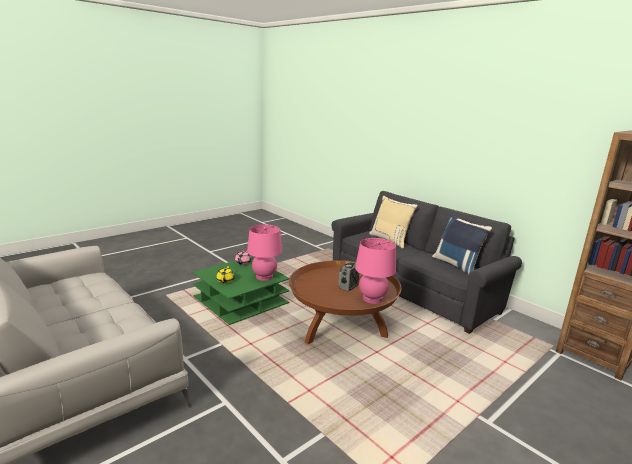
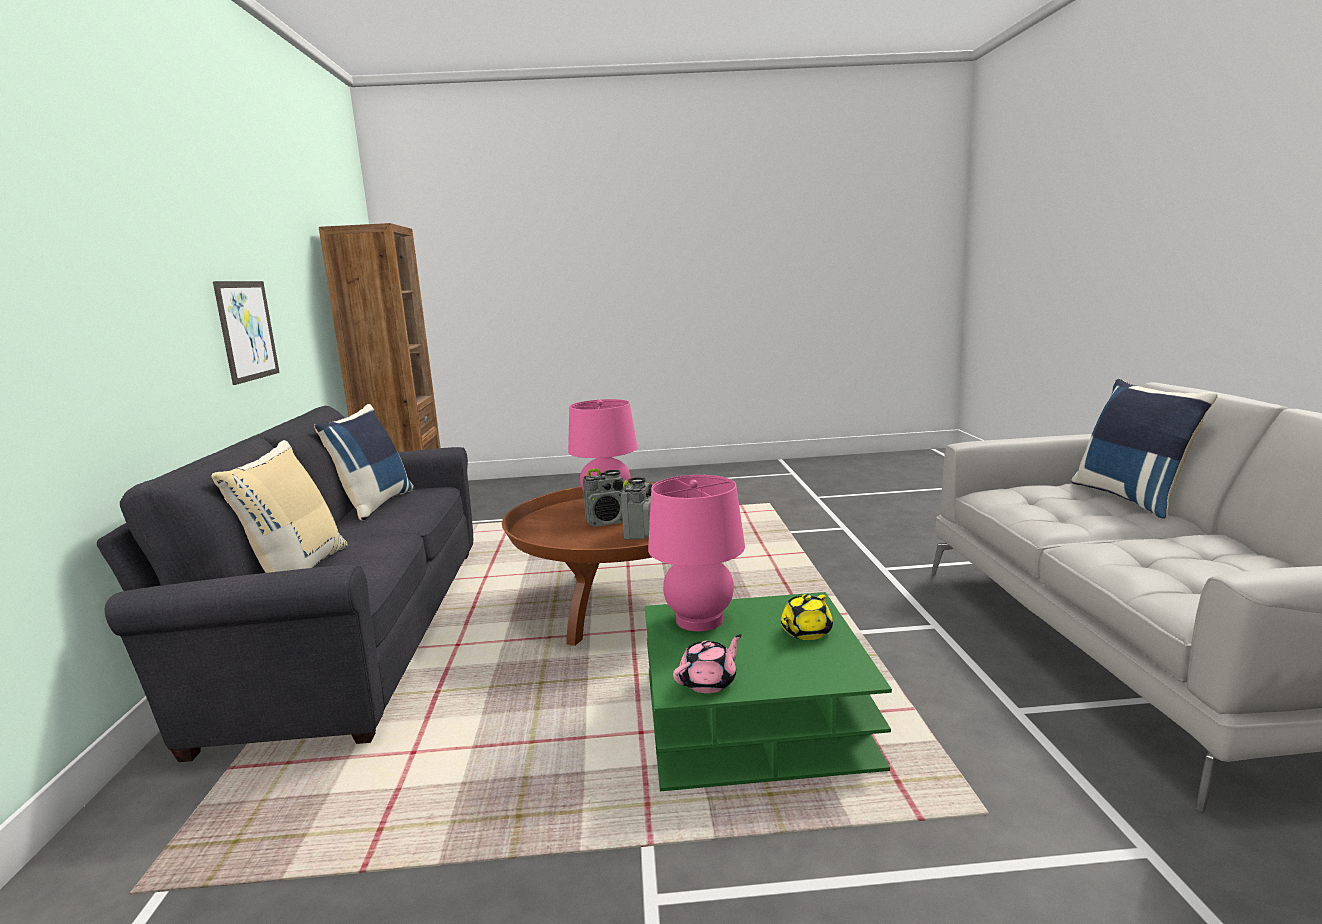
camera: 140 degrees left, 5 degrees down
(57, 345) = (1133, 498): none -> blue pillow
(321, 284) = (641, 533): none -> radio
(496, 174) = (247, 330): none -> picture

